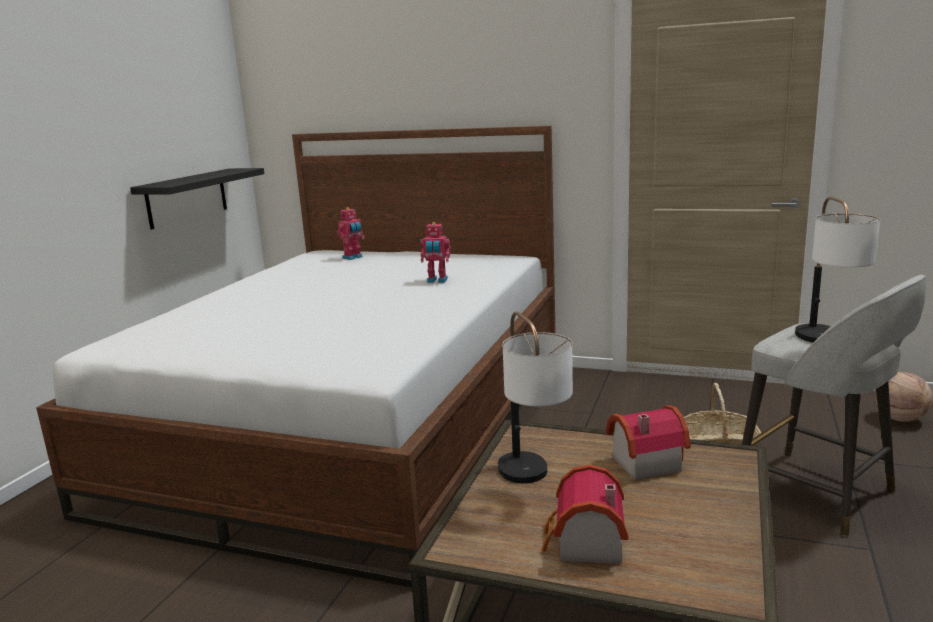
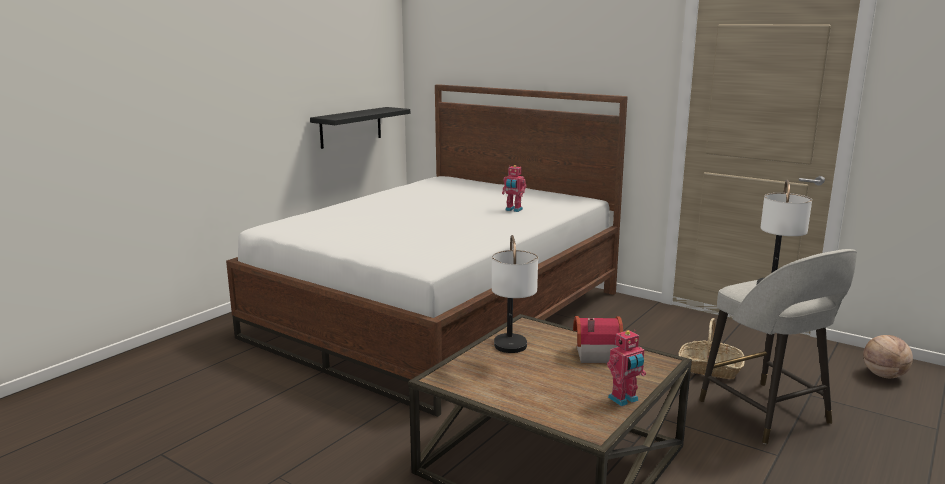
camera: 15 degrees right, 0 degrees up
(353, 257) = (465, 185): toy robot -> toy robot (624, 400)
(584, 544) = (520, 390): toy house -> none

